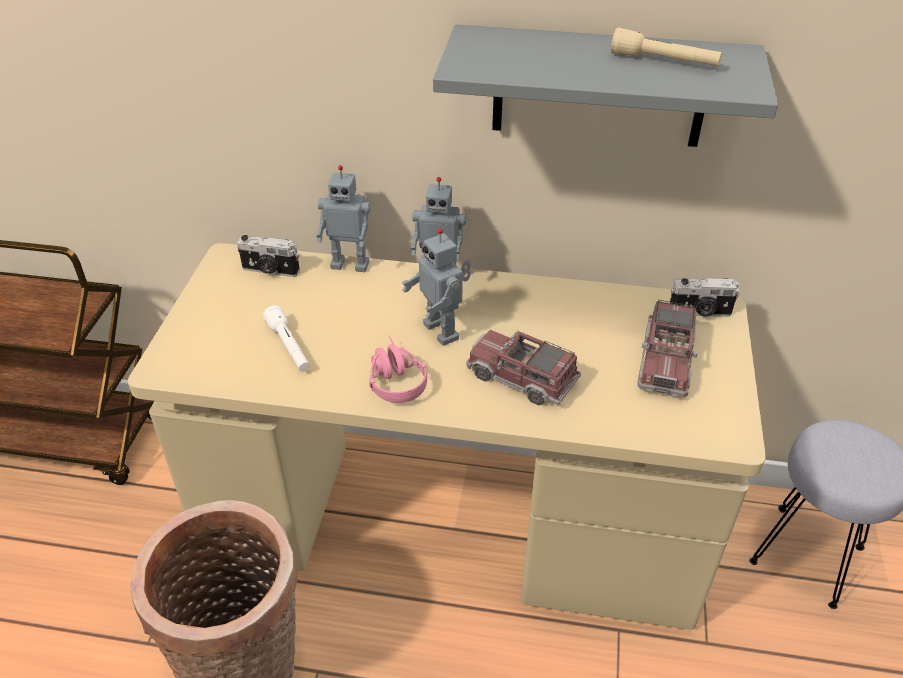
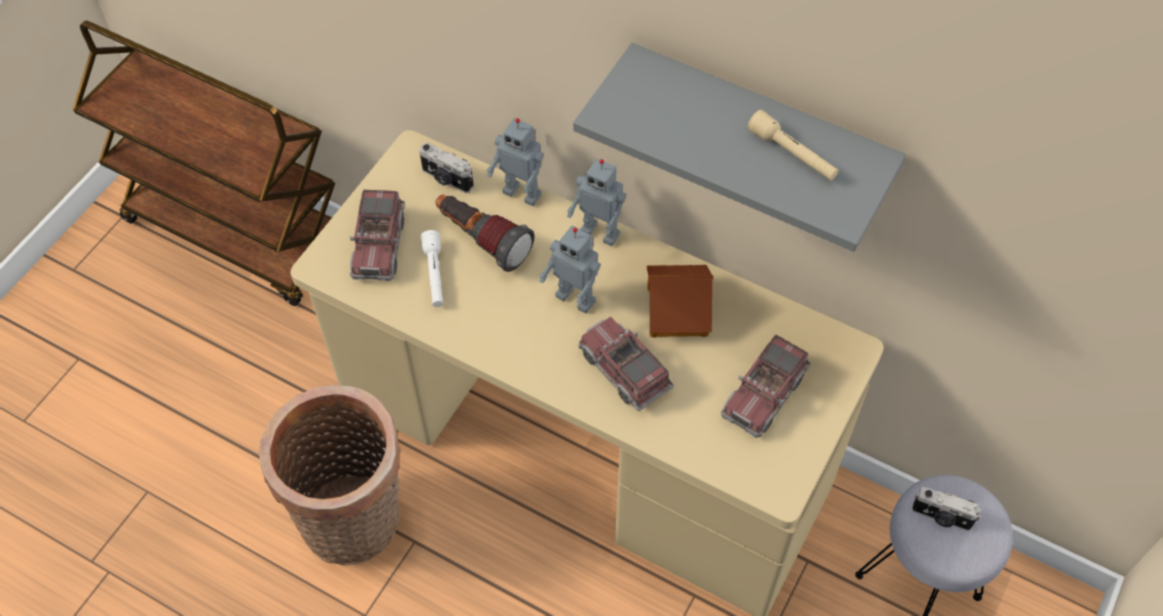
camera: 20 degrees right, 15 degrees up
(220, 337) = (379, 245): none -> toy truck
(326, 309) = (482, 241): none -> flashlight
(393, 377) = (512, 335): pink headphones -> none
(443, 331) = (577, 297): toy robot -> toy robot turned 45 degrees counterclockwise
(545, 317) = (678, 310): none -> toy house
(700, 313) = (830, 349): camera -> camera (941, 517)

